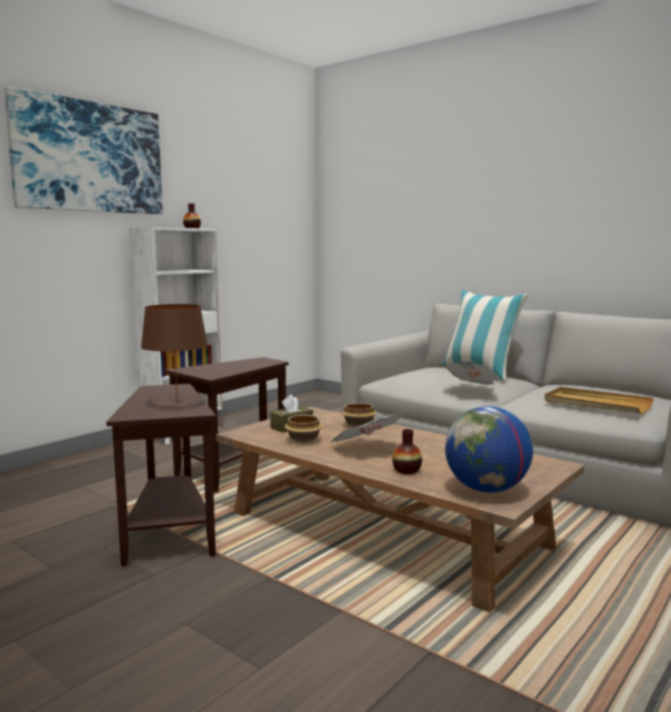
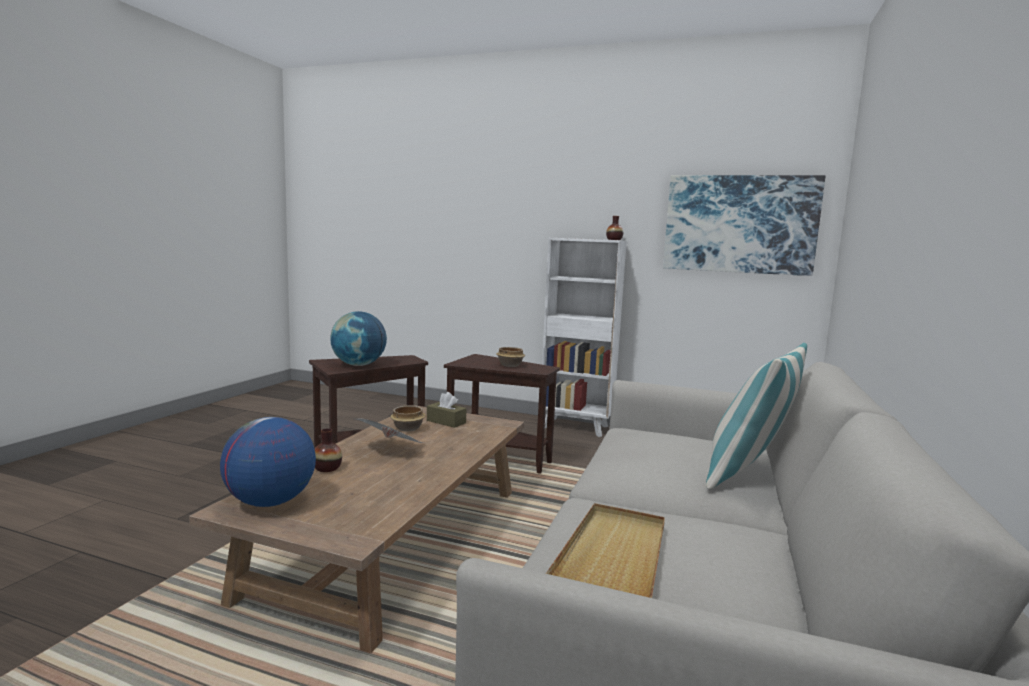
camera: 70 degrees right, 0 degrees up
(89, 157) = (533, 181): picture -> picture (739, 224)
(176, 403) = (359, 365): brown table lamp -> globe
(358, 426) = (465, 442): bowl -> bowl (509, 365)
(473, 389) = (628, 471): newspaper -> none

